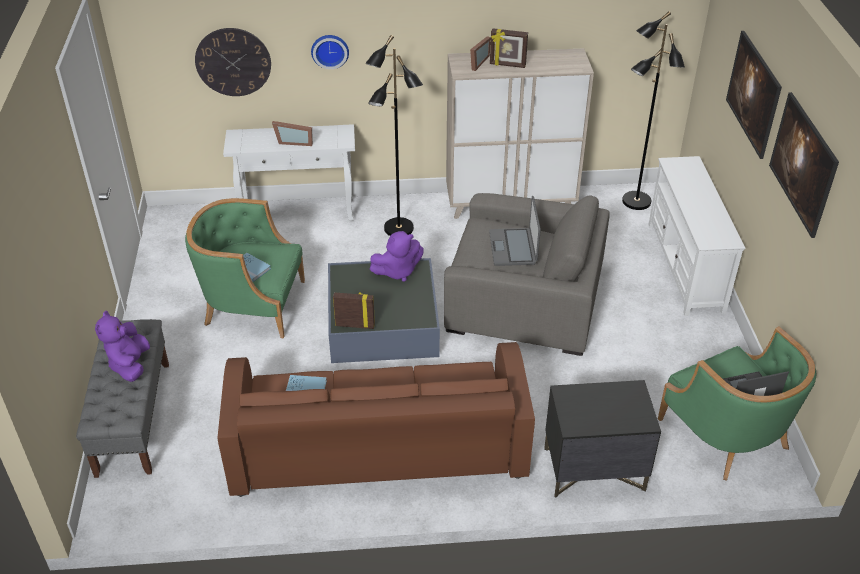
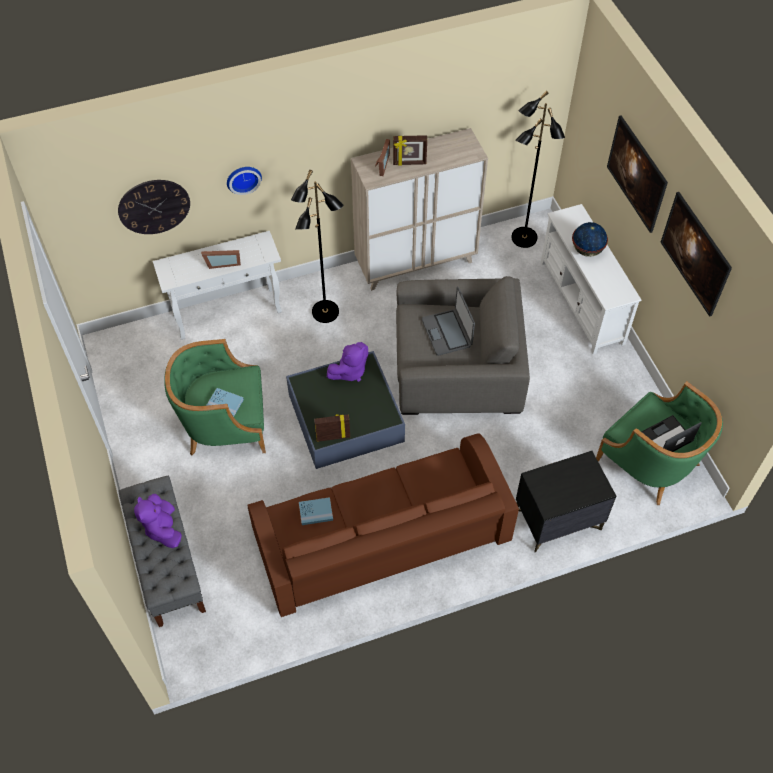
camera: 15 degrees left, 15 degrees up
(693, 195) = (587, 250): none -> globe

